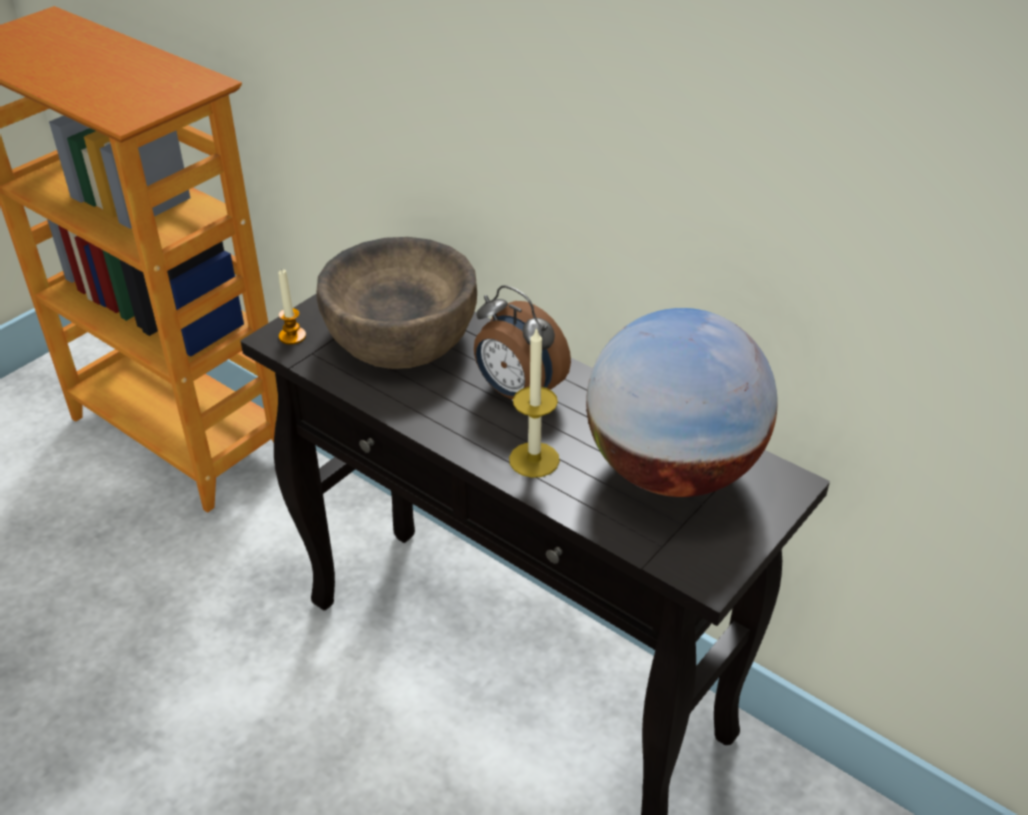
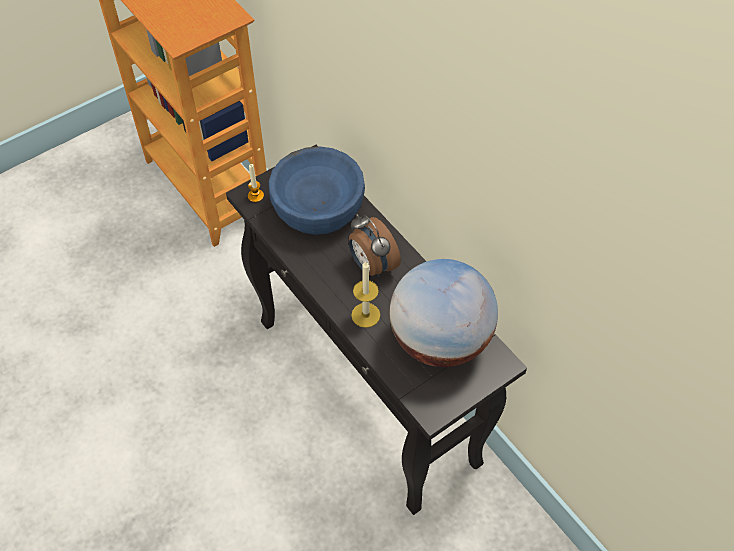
camera: 15 degrees right, 15 degrees up
(400, 334) = (317, 207): brown bowl -> blue bowl

